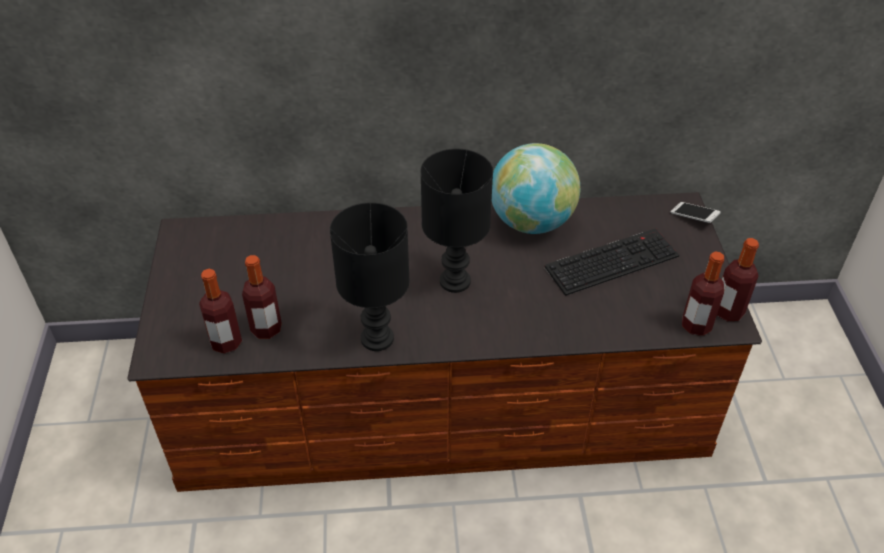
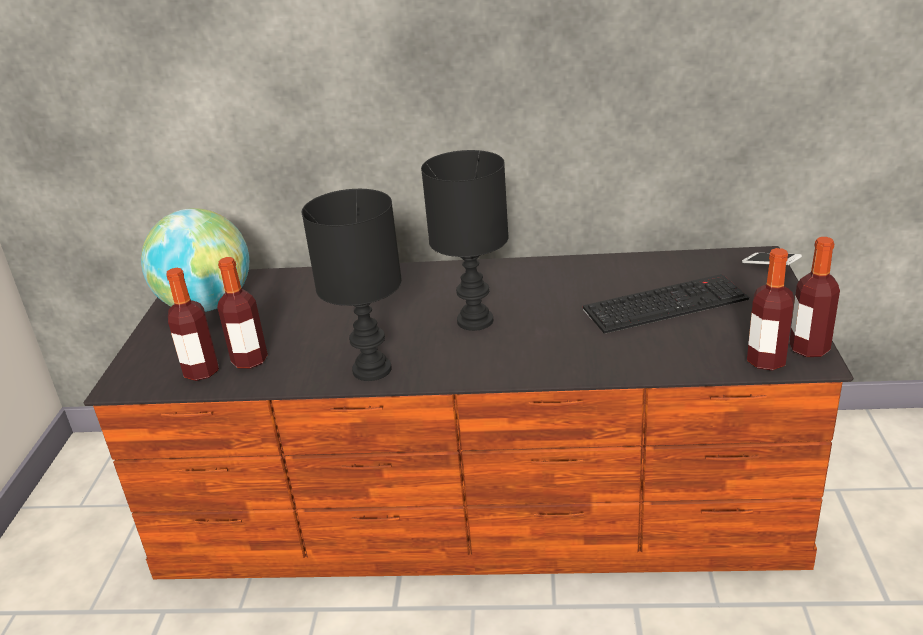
camera: 10 degrees right, 15 degrees down
(531, 222) = (574, 271): globe -> globe (207, 305)

